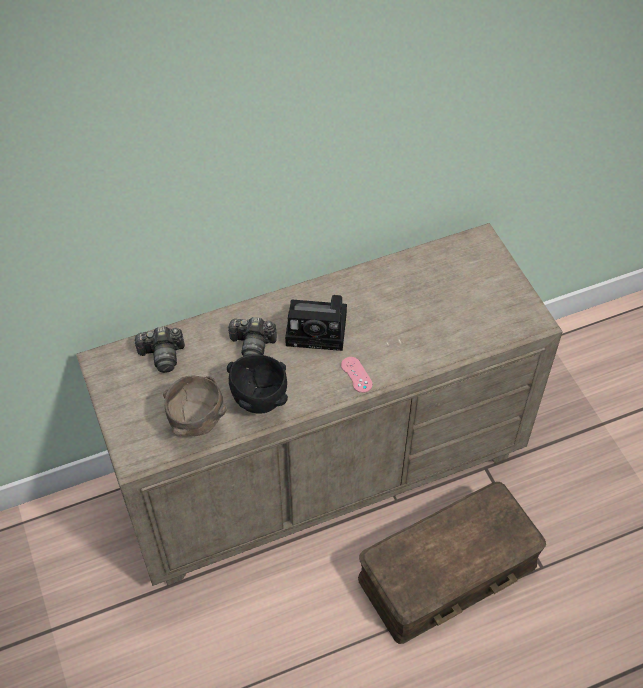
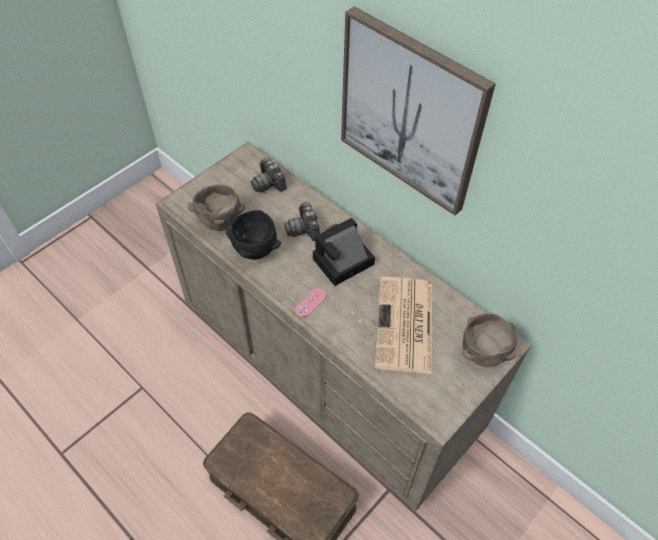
camera: 65 degrees right, 0 degrees up
(306, 133) = (410, 113): none -> picture
(319, 329) = (341, 263): camera -> camera turned 75 degrees clockwise
(424, 307) = (405, 326): none -> newspaper
(483, 261) = (482, 354): none -> brown bowl

